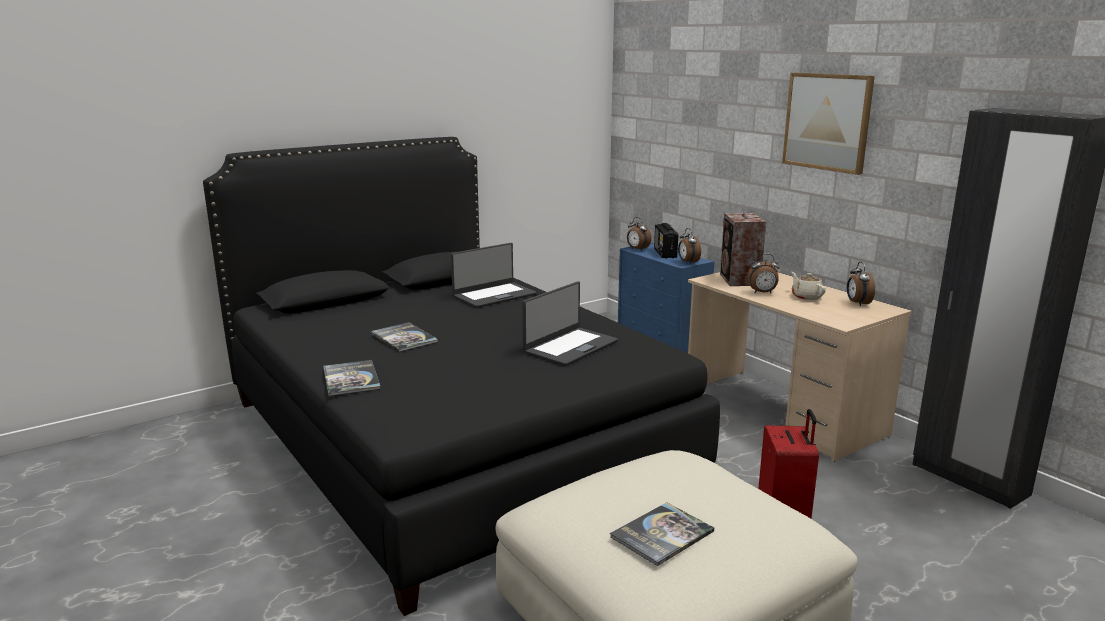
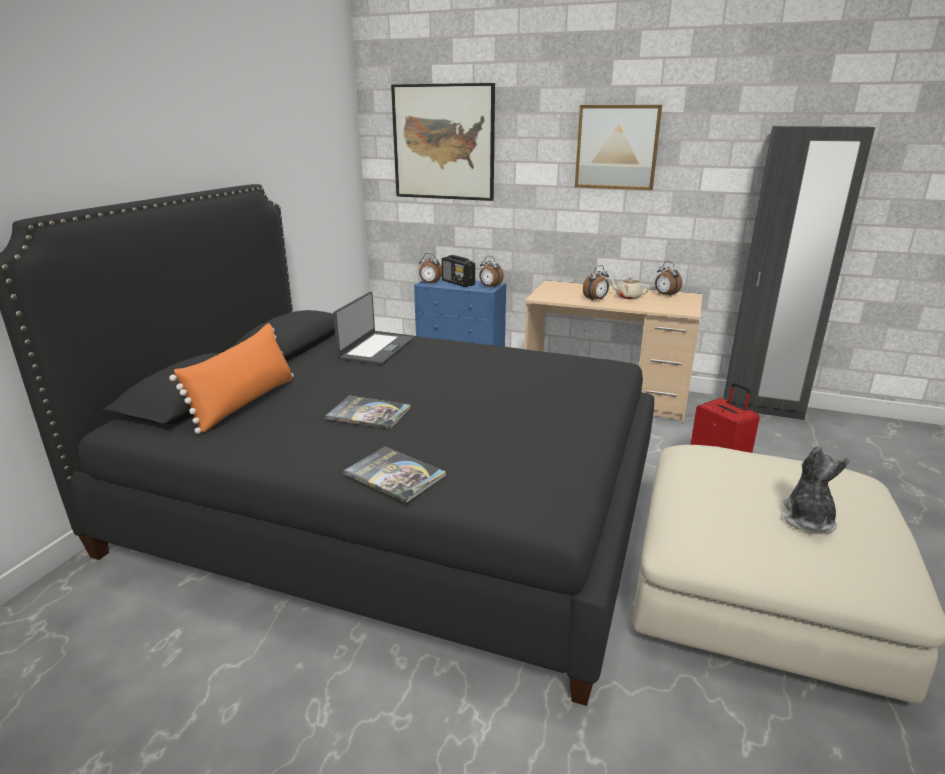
camera: 35 degrees left, 5 degrees up
(345, 311) = (245, 402): none -> orange pillow
(570, 347) = (531, 379): laptop -> none
(662, 534) = (807, 519): book -> plush toy
(674, 105) = (443, 142): none -> picture
(739, 280) = (561, 293): speaker -> none

